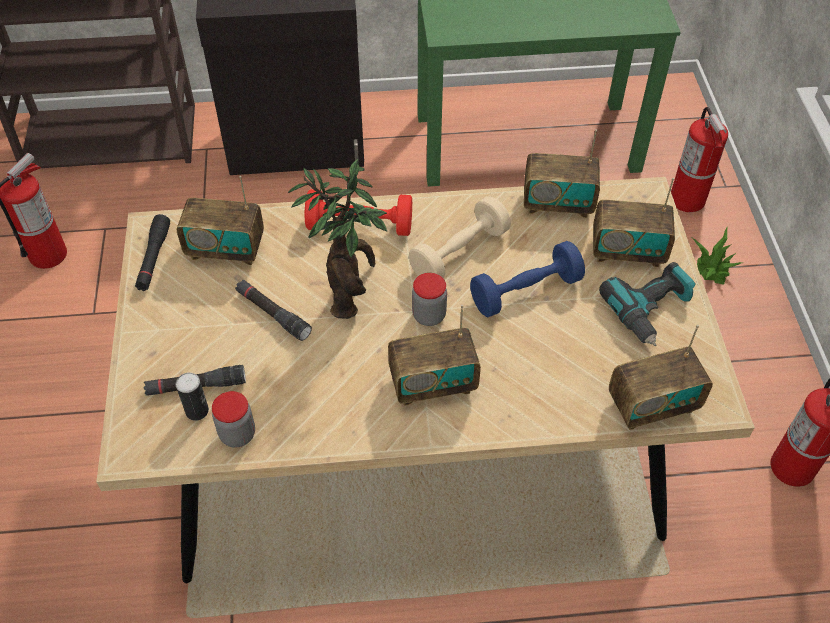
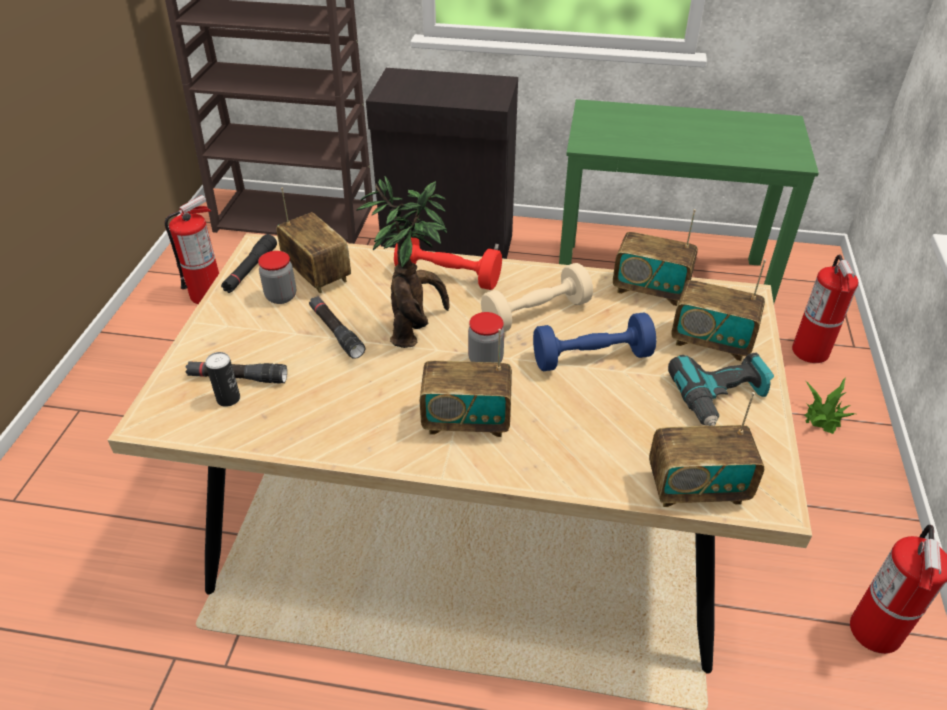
camera: 15 degrees right, 10 degrees down
(226, 249) = (317, 274): radio -> radio turned 150 degrees counterclockwise
(237, 434) = (256, 426): jar -> jar (281, 296)

